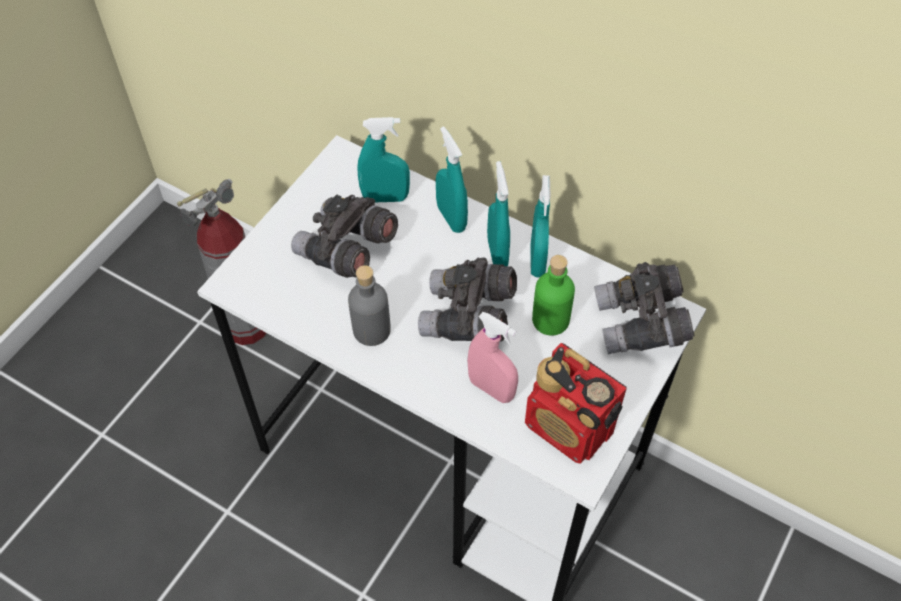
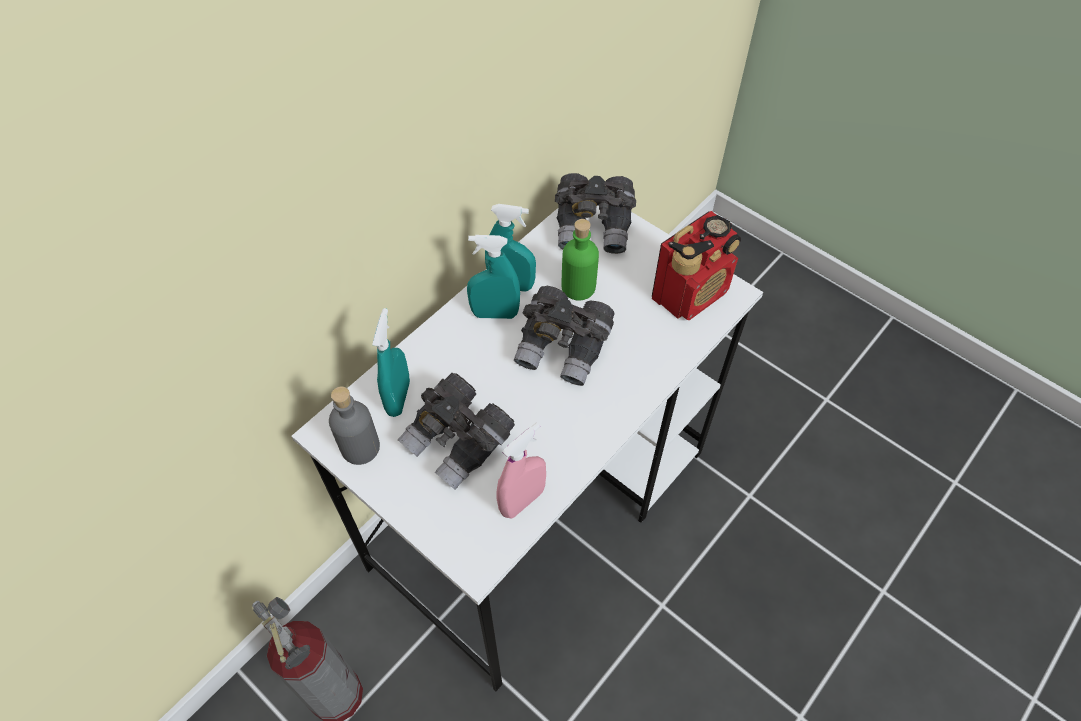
camera: 80 degrees left, 0 degrees up
(371, 330) = (564, 430): grey bottle -> grey bottle (360, 447)
(451, 218) = (442, 344): turquoise spray bottle -> none
(491, 389) = (644, 342): pink spray bottle -> pink spray bottle (522, 501)

